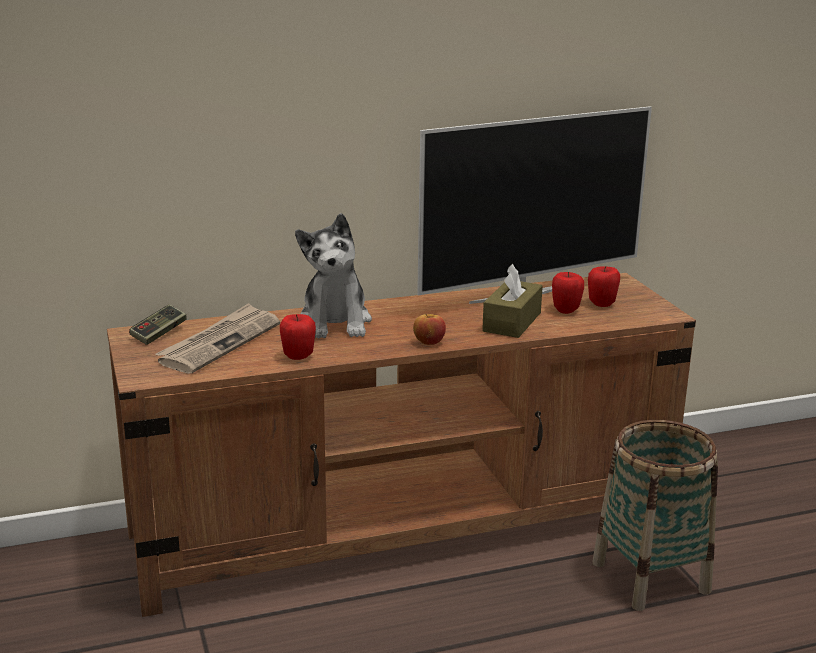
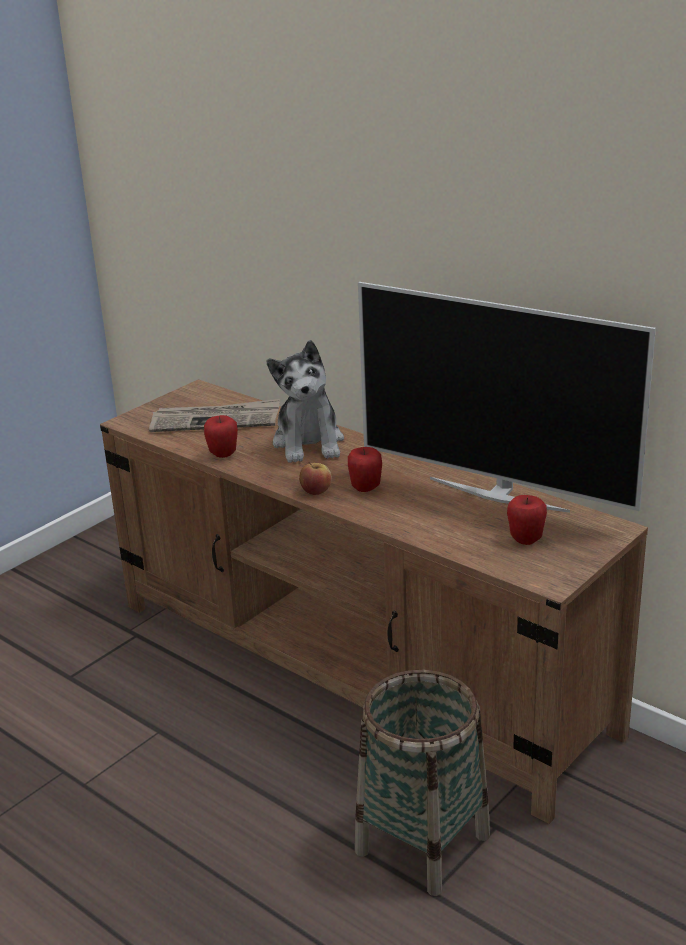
camera: 60 degrees right, 5 degrees up
(159, 334) = (207, 397): game controller -> none
(335, 322) = (309, 443): plush toy -> plush toy turned 60 degrees counterclockwise
(512, 322) = (412, 511): brown tissue box -> none
(566, 310) = (480, 527): apple -> apple (365, 488)

